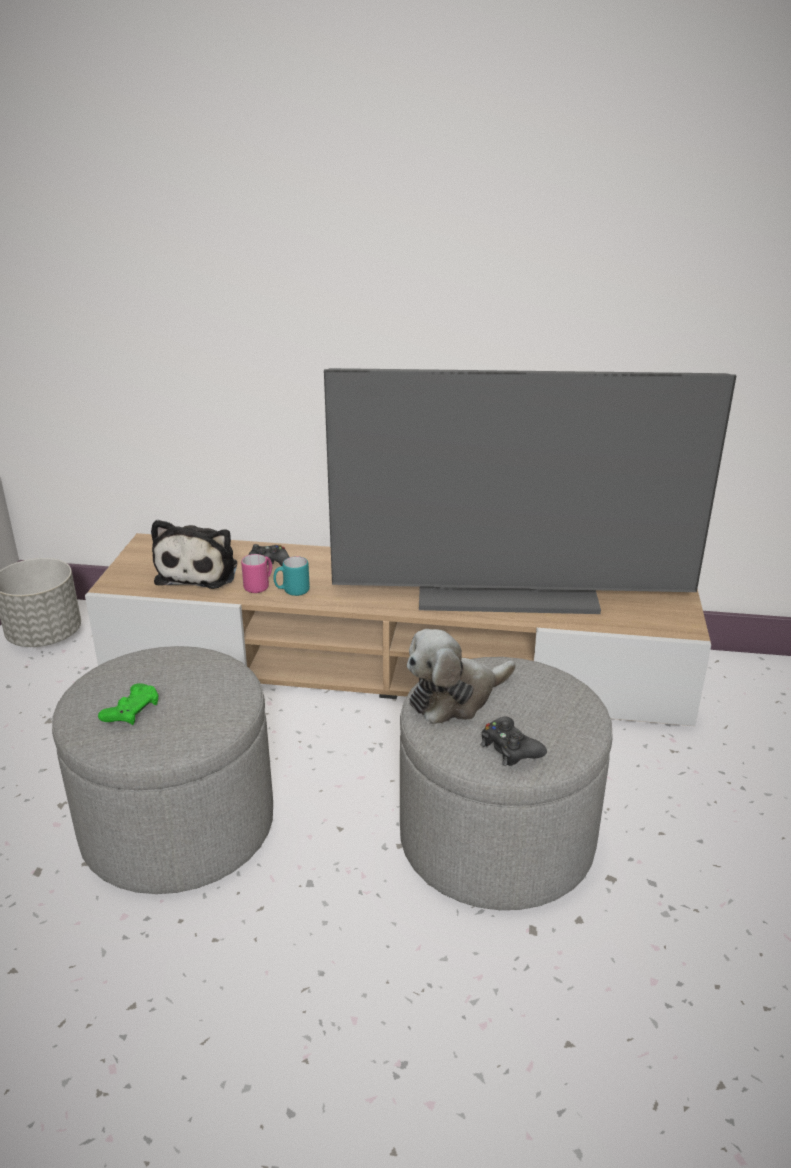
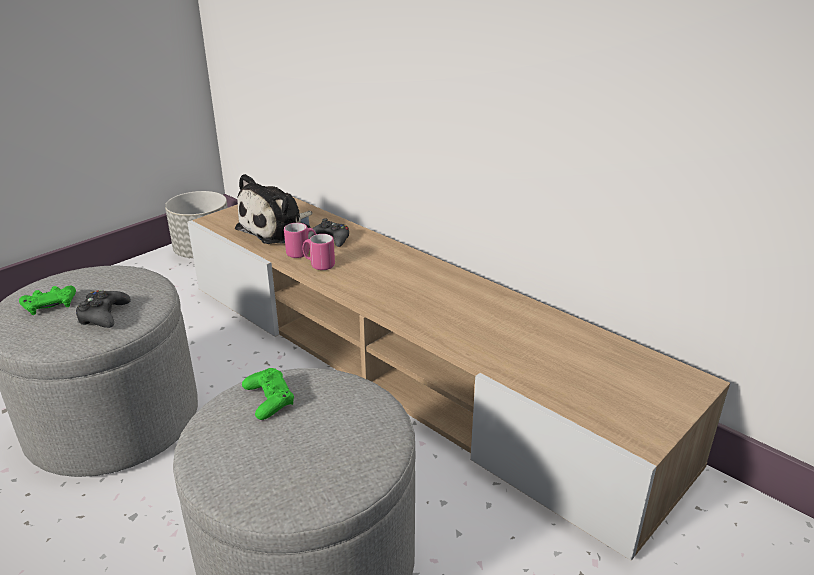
camera: 35 degrees right, 0 degrees up
(292, 591) = (319, 265): turquoise mug -> pink mug
(455, 697) = (269, 399): plush toy -> green game controller
(509, 589) = (499, 328): television -> none
(510, 748) = (240, 471): black game controller -> black game controller (104, 315)

